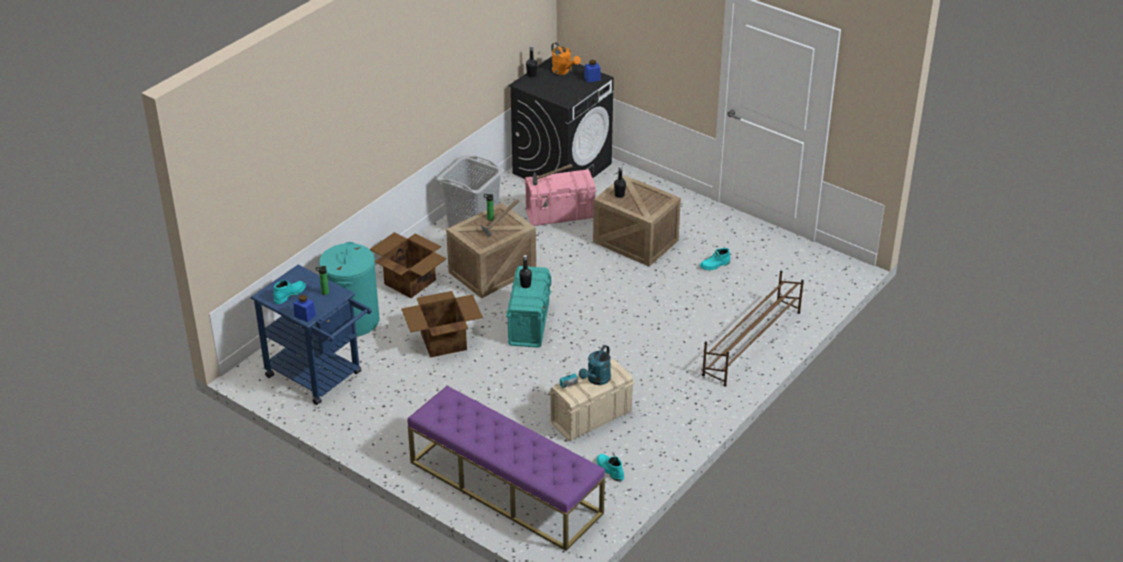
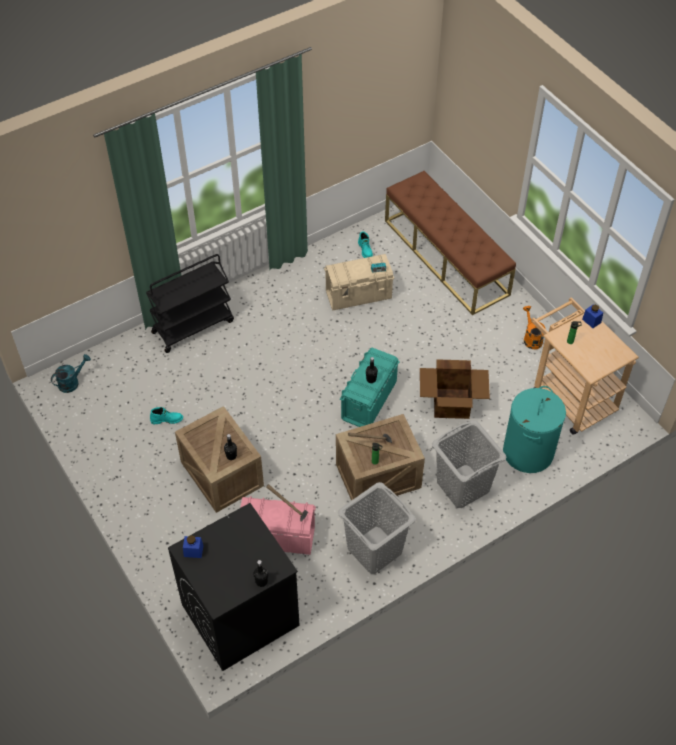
camera: 160 degrees left, 15 degrees up
(289, 294) = (602, 348): turquoise boot -> none
(320, 377) = (569, 395): blue cart -> beige cart
(409, 281) = (462, 486): cardboard box -> grey laundry basket
(505, 487) = (446, 257): purple bench -> brown bench
(564, 71) = (219, 577): orange watering can -> orange watering can (531, 338)
(596, 380) = (355, 268): turquoise watering can -> turquoise watering can (72, 382)
(751, 343) = (193, 326): brown shoe rack -> black cart

